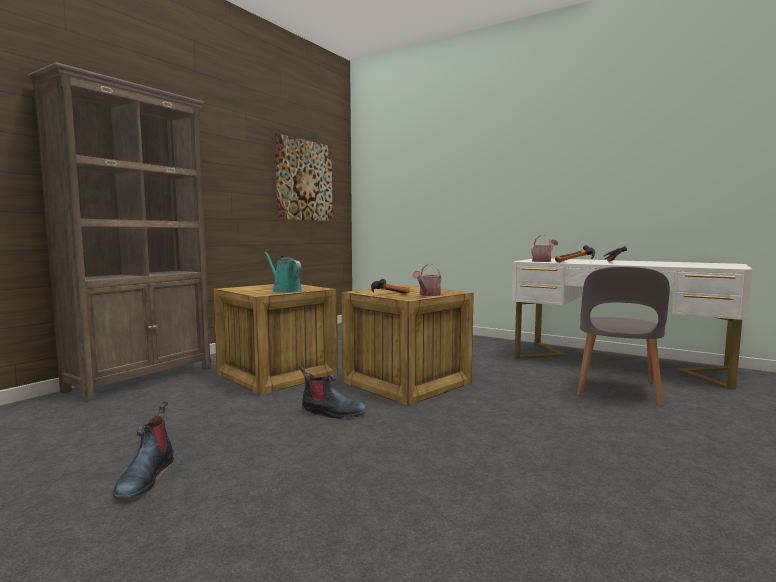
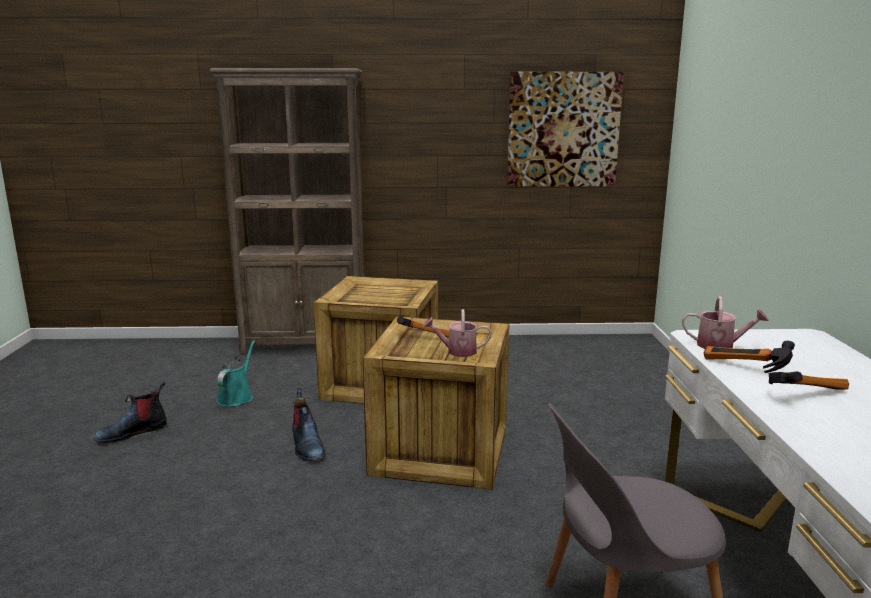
camera: 55 degrees right, 10 degrees up
(285, 291) = (394, 294): turquoise watering can -> turquoise watering can (236, 397)

